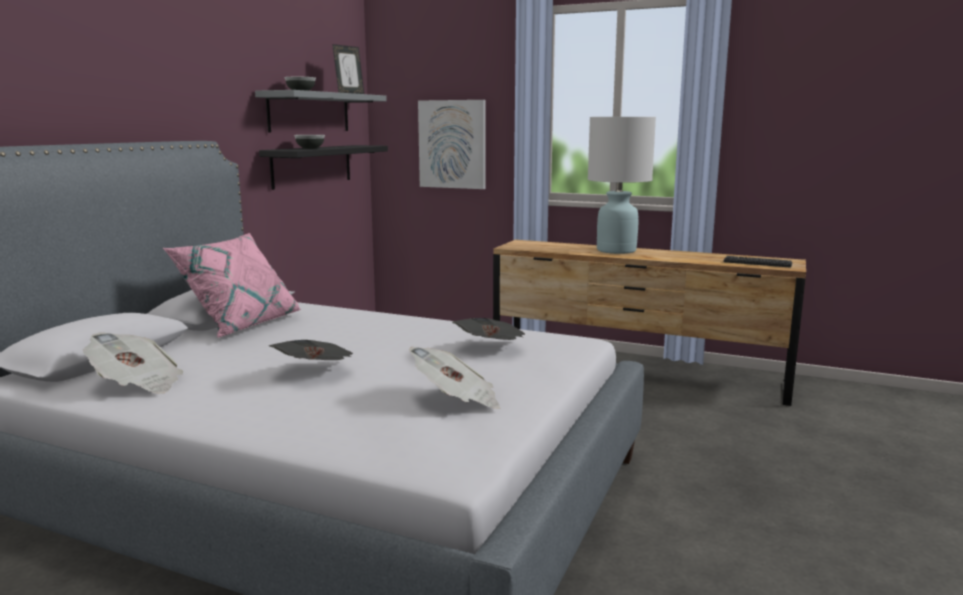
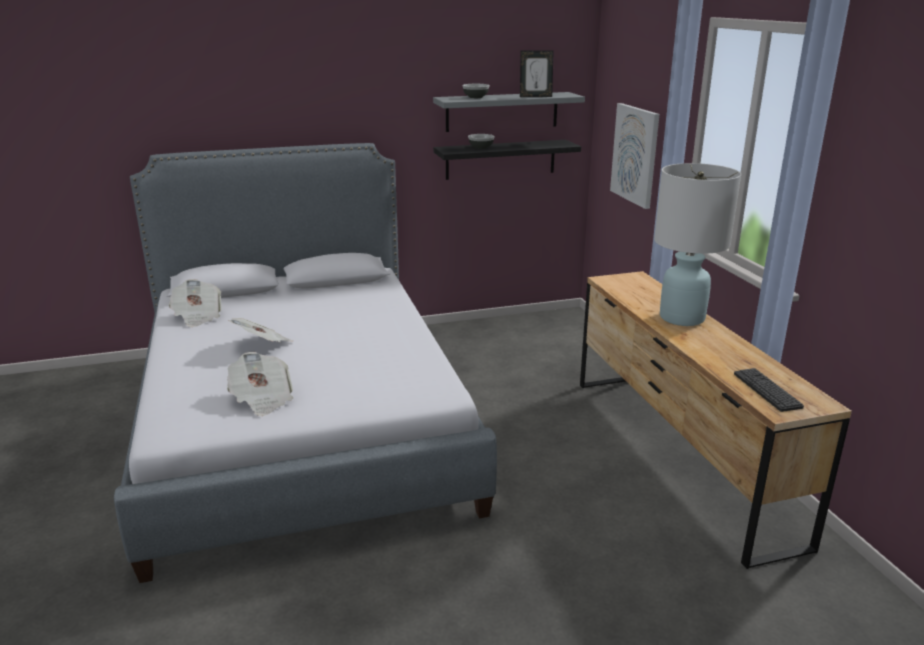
camera: 50 degrees right, 10 degrees up
(241, 325) = (324, 291): pink pillow -> none
(491, 349) = (379, 372): newspaper -> none

